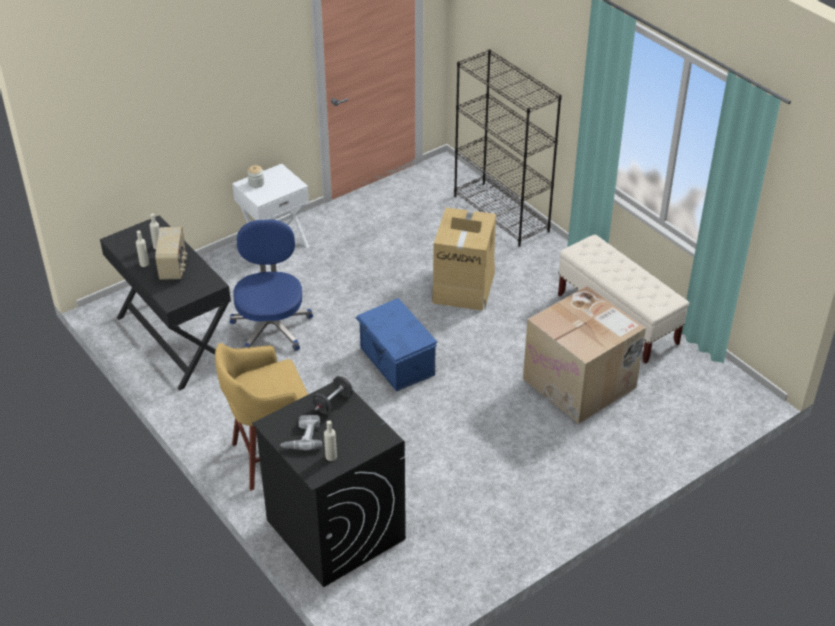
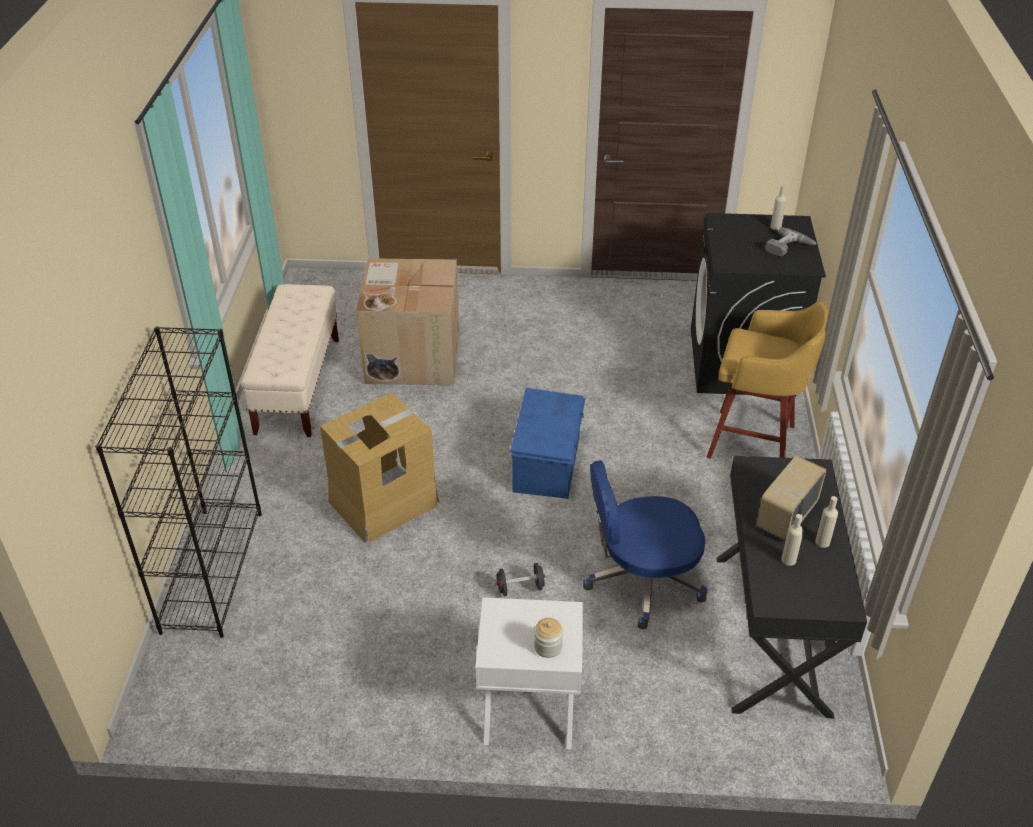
camera: 140 degrees left, 0 degrees up
(271, 327) = (642, 581): blue office chair -> blue office chair turned 45 degrees clockwise
(333, 403) = (740, 258): black dumbbell -> black dumbbell (520, 588)

